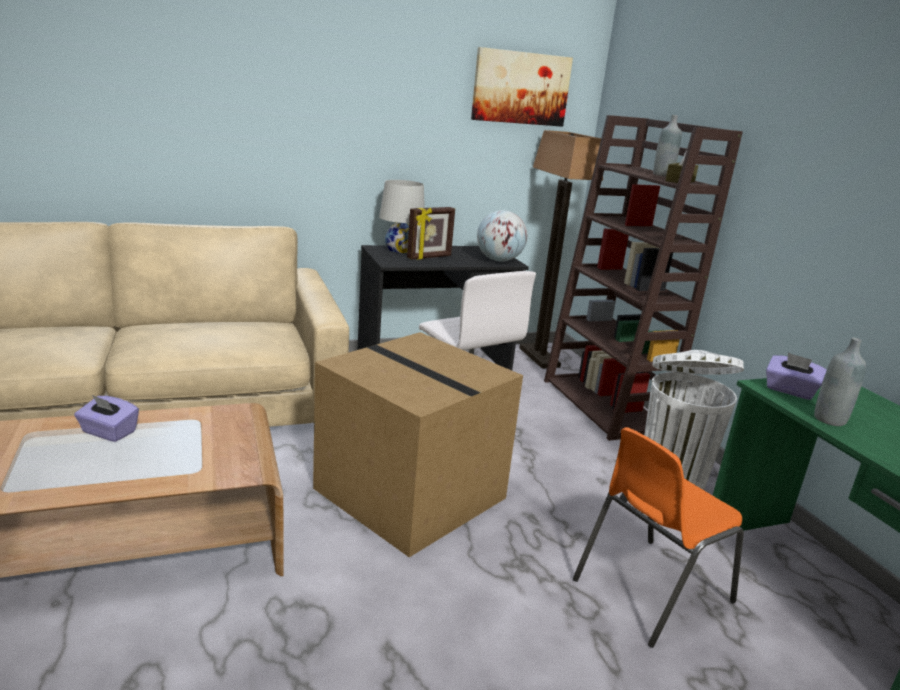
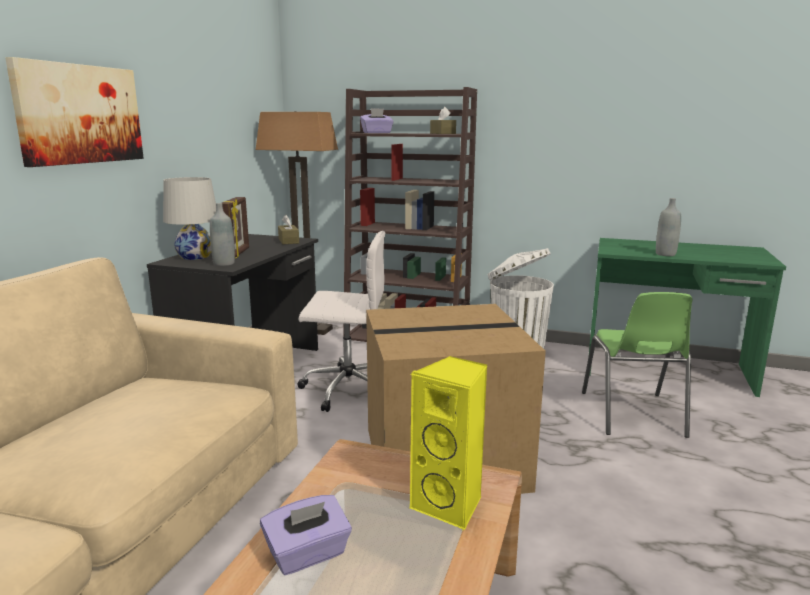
camera: 50 degrees left, 5 degrees down
(196, 464) = (450, 505): none -> yellow speaker
(499, 260) = (288, 241): globe -> brown tissue box
(520, 88) = (235, 71): picture -> picture (79, 114)
(649, 590) = (632, 414): orange chair -> green chair
(662, 175) = (412, 133): grey bottle -> grey bottle (224, 263)
(790, 391) = (621, 250): purple tissue box -> purple tissue box (377, 133)

